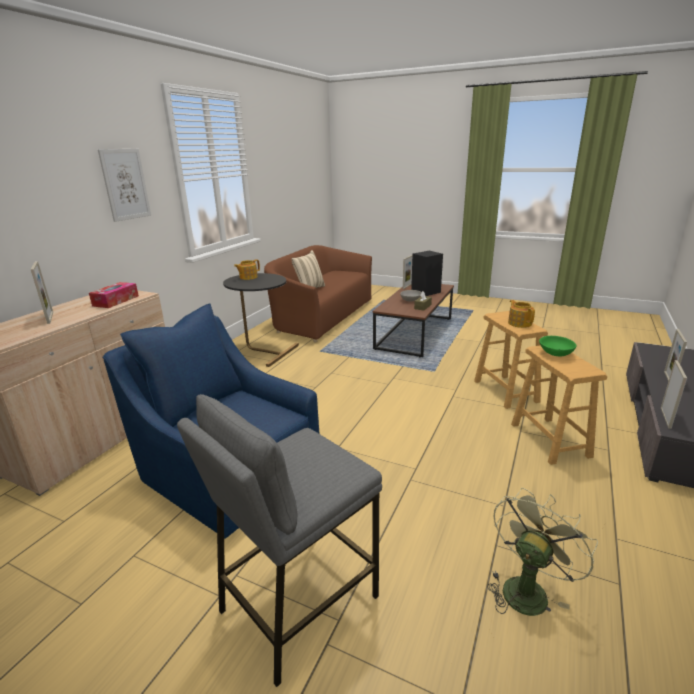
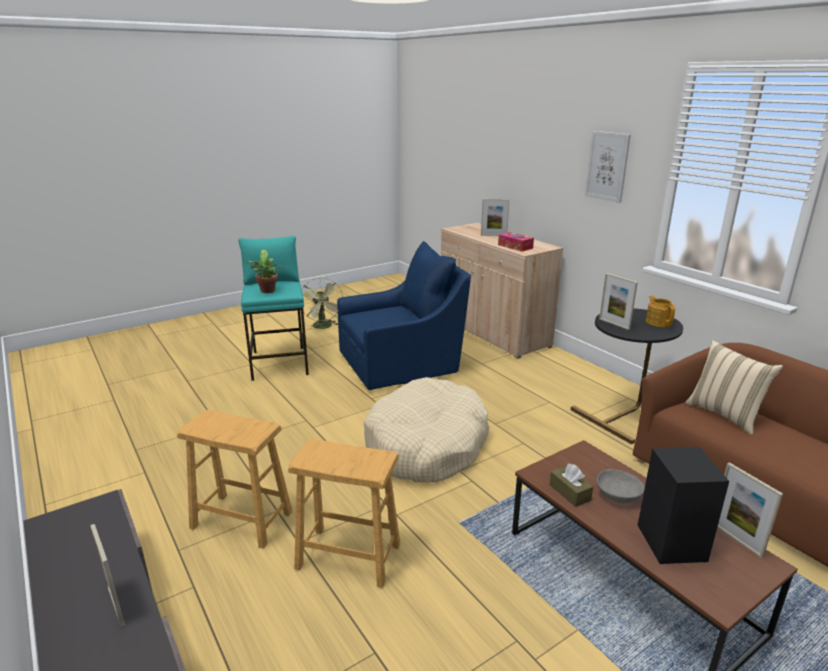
camera: 120 degrees right, 0 degrees up
(297, 602) = (280, 363): grey stool -> turquoise stool
(323, 460) = (267, 291): none -> potted plant
(374, 403) = (426, 445): none -> beige dog bed
(519, 323) = (333, 458): teapot -> none
(527, 588) = (186, 419): green fan -> green fan (323, 327)
(556, 353) = (243, 430): green bowl -> none
(665, 418) = (114, 516): picture frame -> picture frame (614, 324)

